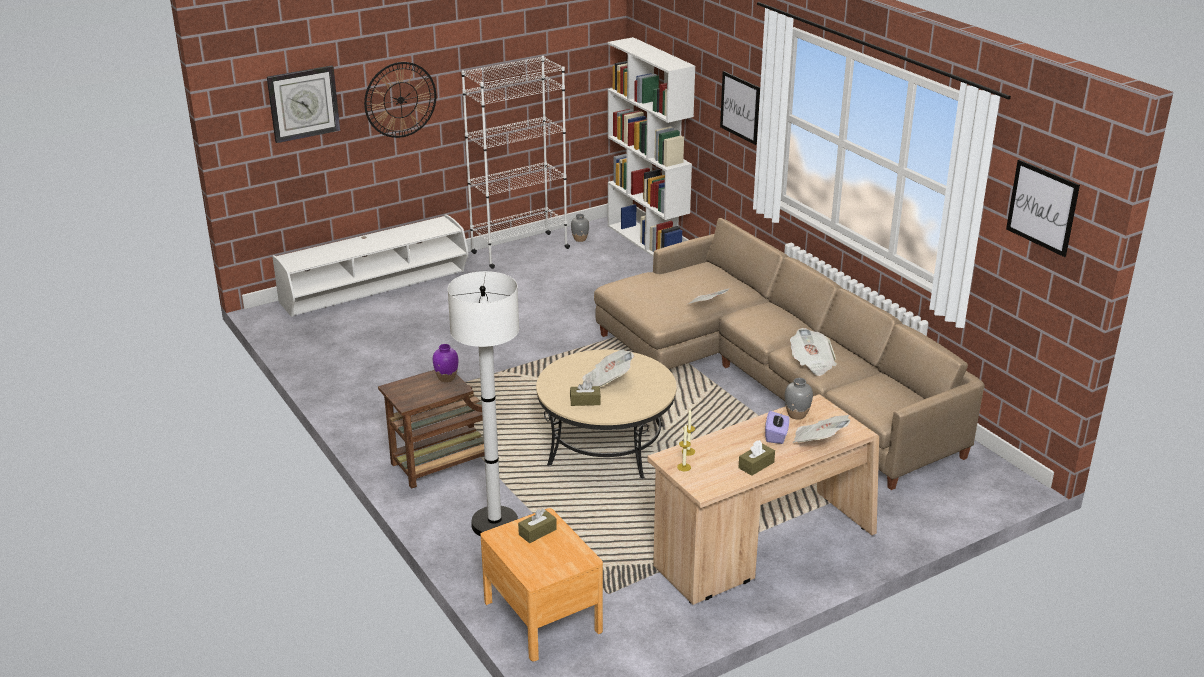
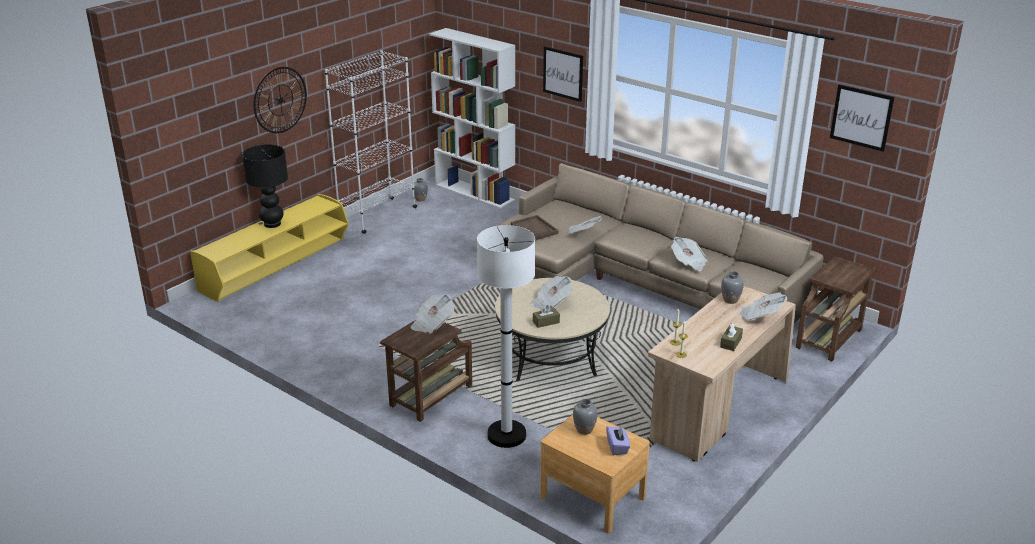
camera: 20 degrees left, 0 degrees up
(303, 103) = (207, 112): wall clock -> none
(374, 240) = (272, 224): none -> black table lamp
(376, 289) = (276, 266): white tv stand -> yellow tv stand
(446, 378) = (432, 324): purple vase -> newspaper
(537, 532) = (584, 430): brown tissue box -> grey vase
(652, 292) = (534, 229): none -> brown tray
(776, 436) = (728, 318): purple tissue box -> purple tissue box (617, 447)
(971, 494) = (829, 338): none -> brown side table

